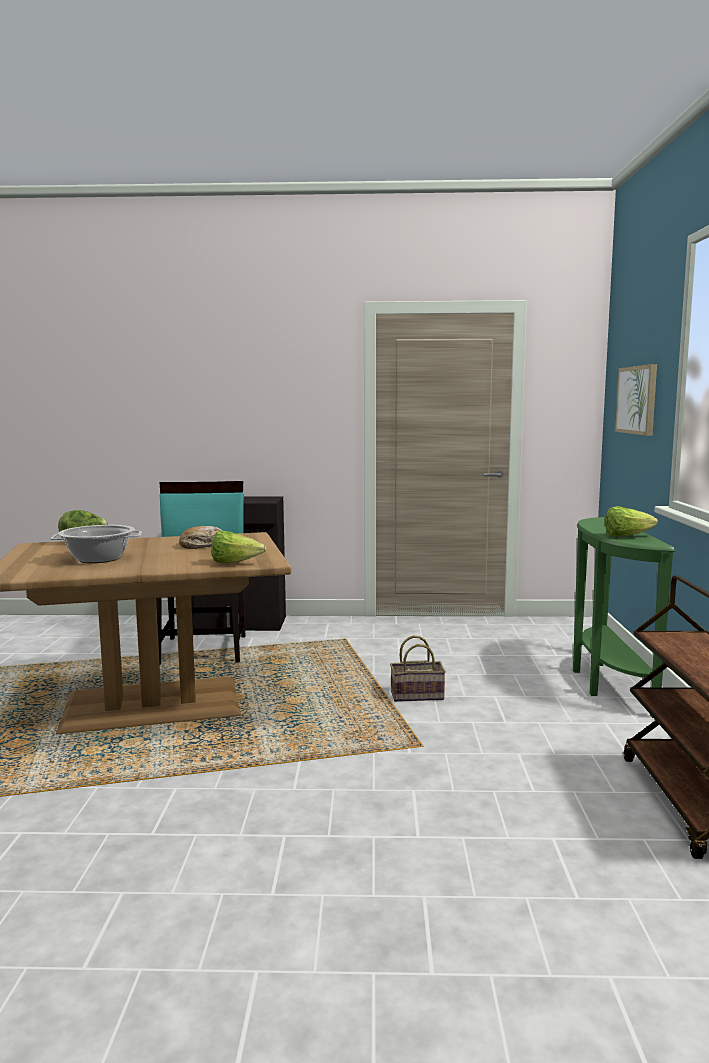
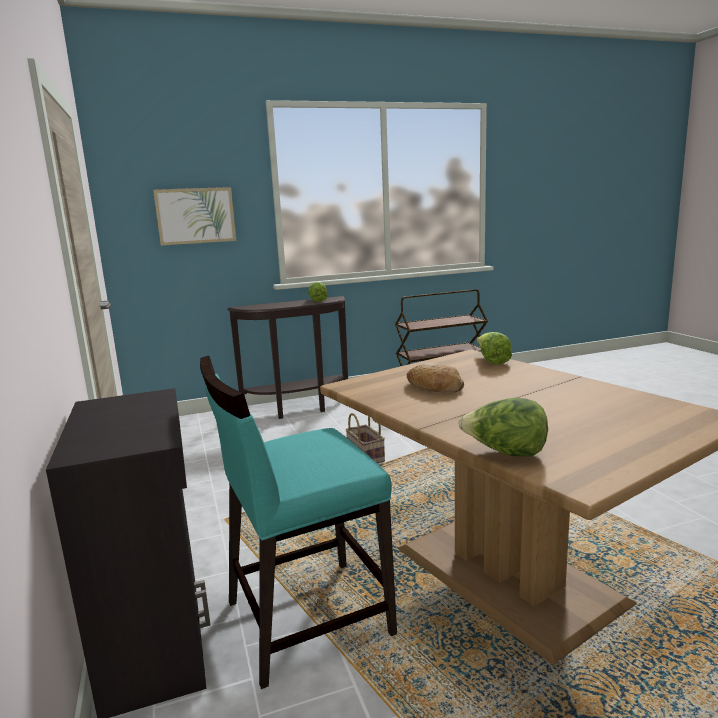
camera: 110 degrees left, 5 degrees up
(99, 559) = (568, 407): cooking pot -> none
(606, 683) = (299, 409): green console table -> brown console table

